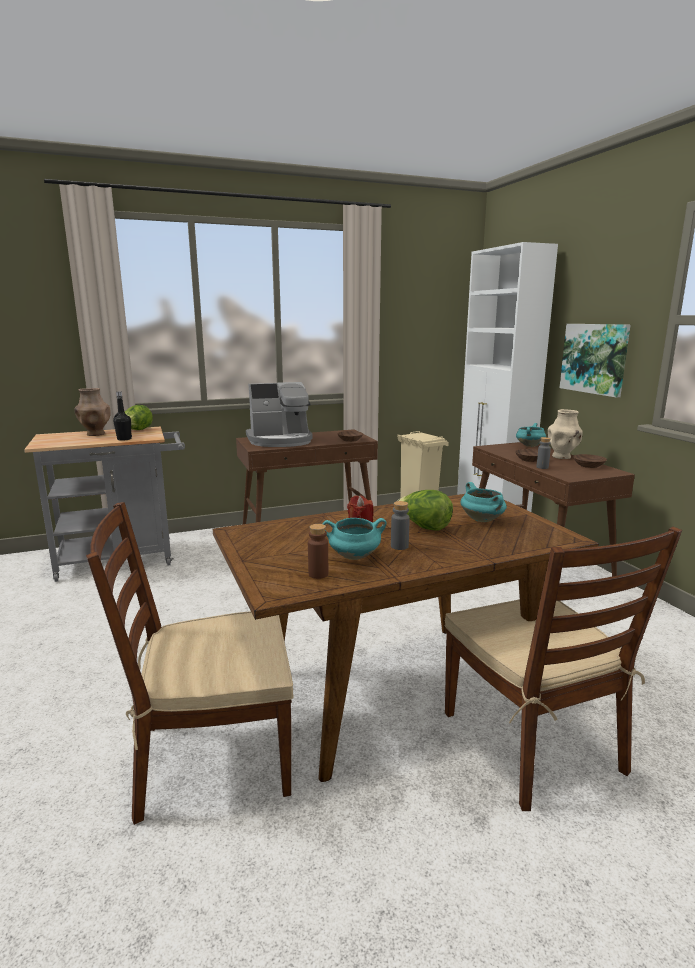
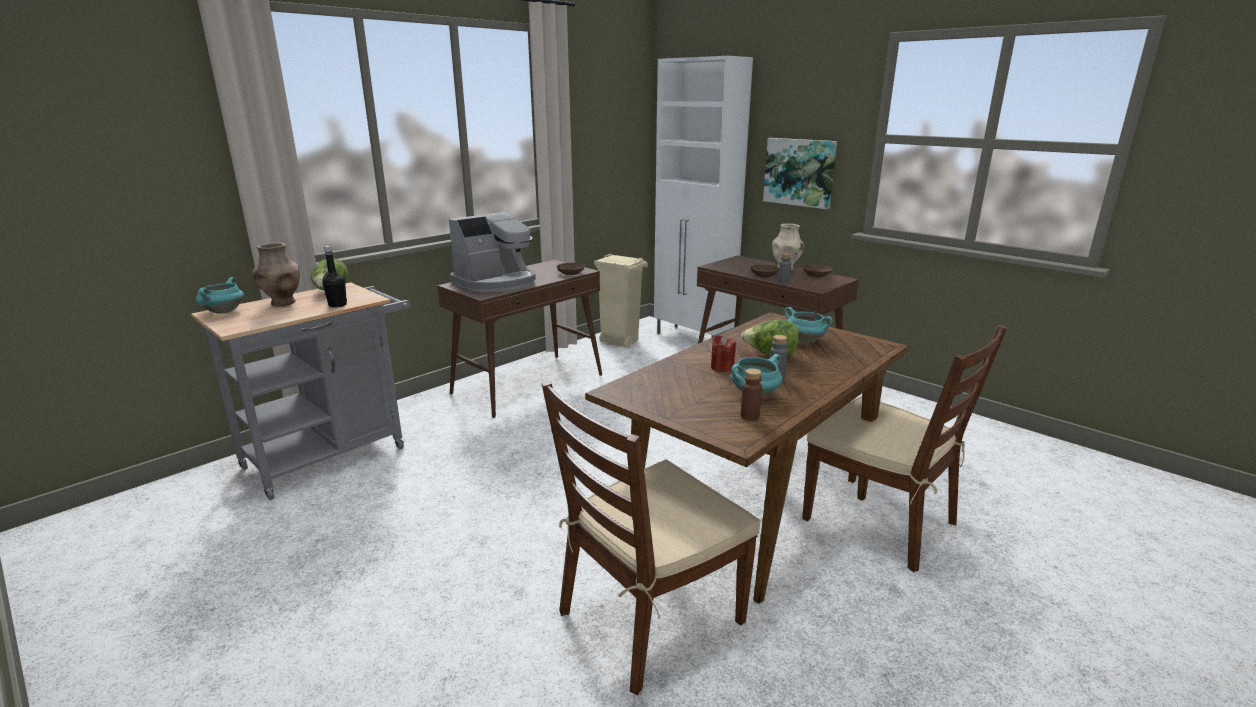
camera: 25 degrees left, 5 degrees up
(529, 445) = (744, 260): turquoise cooking pot -> turquoise cooking pot (224, 311)

